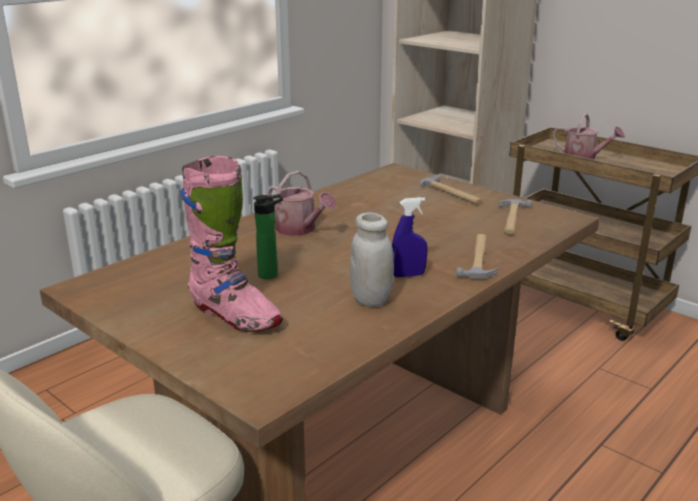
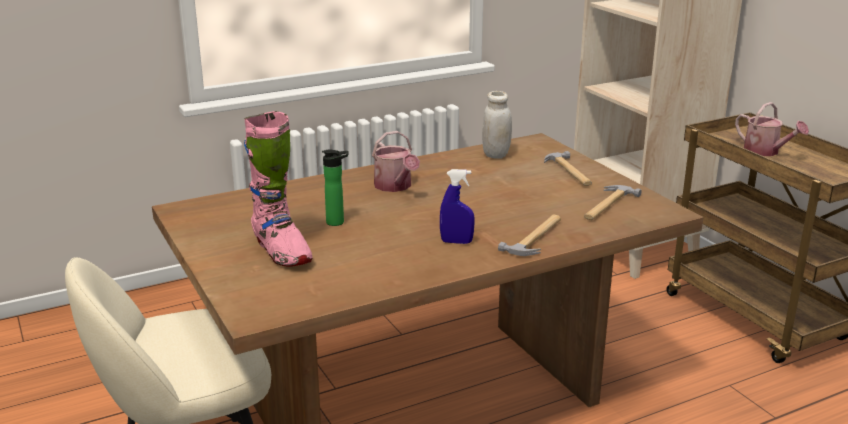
camera: 20 degrees right, 0 degrees up
(371, 299) = (404, 257): white jar -> white jar (496, 155)

